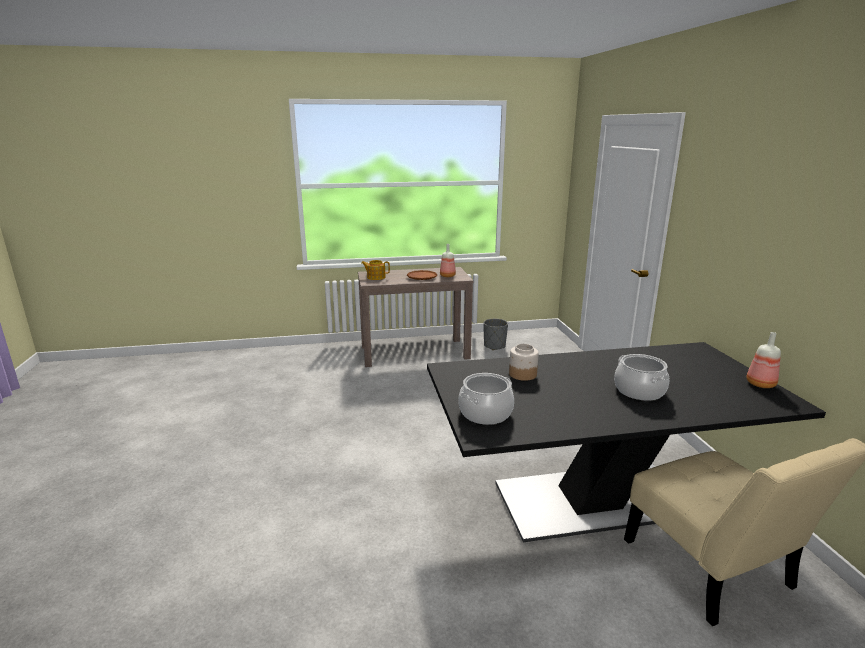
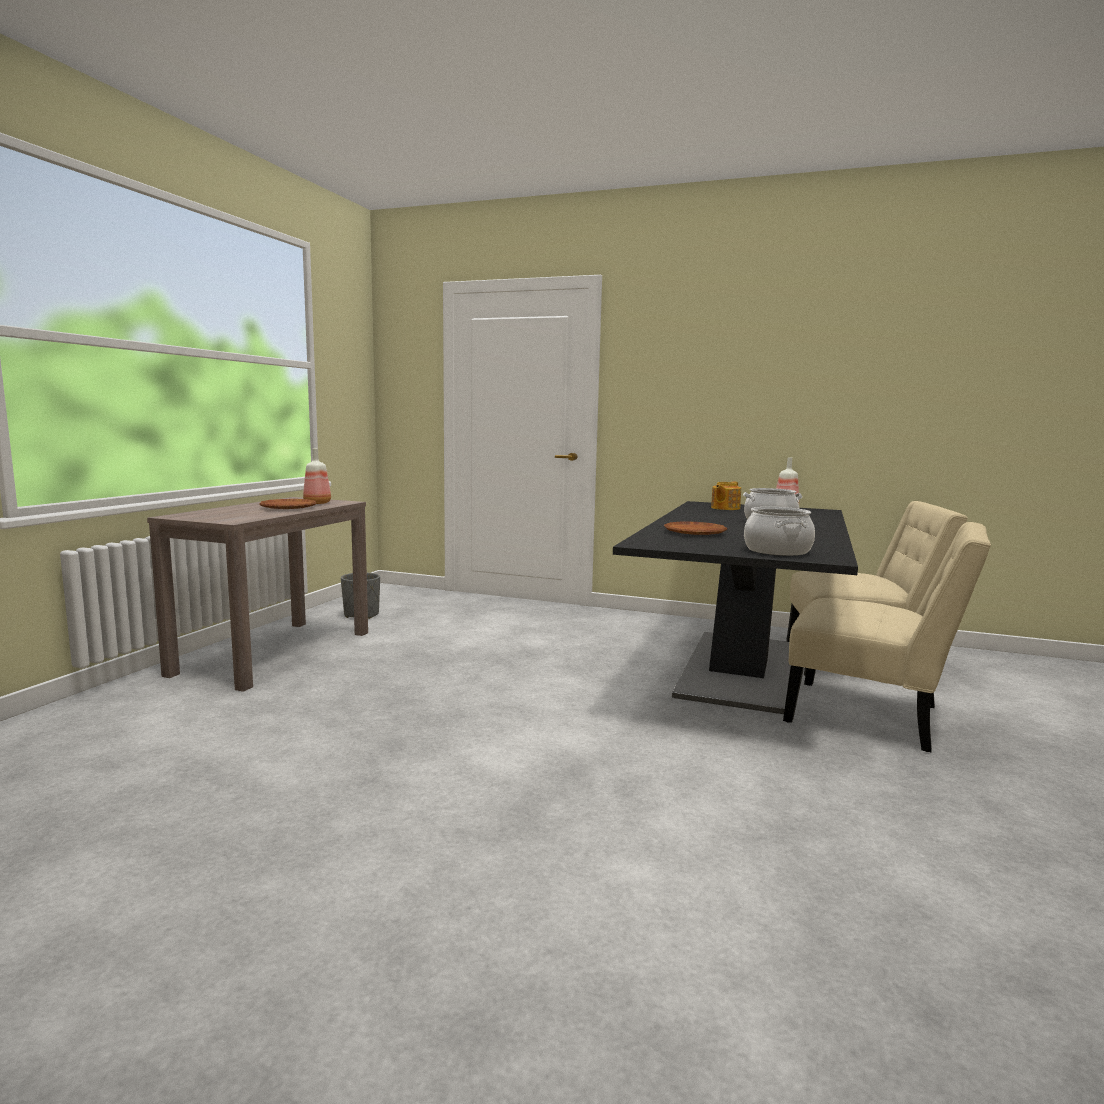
camera: 60 degrees left, 10 degrees down
(376, 277) = (214, 516): teapot -> teapot (724, 508)
(522, 374) = (695, 533): jar -> brown plate
(576, 595) = (873, 717): none -> beige chair

